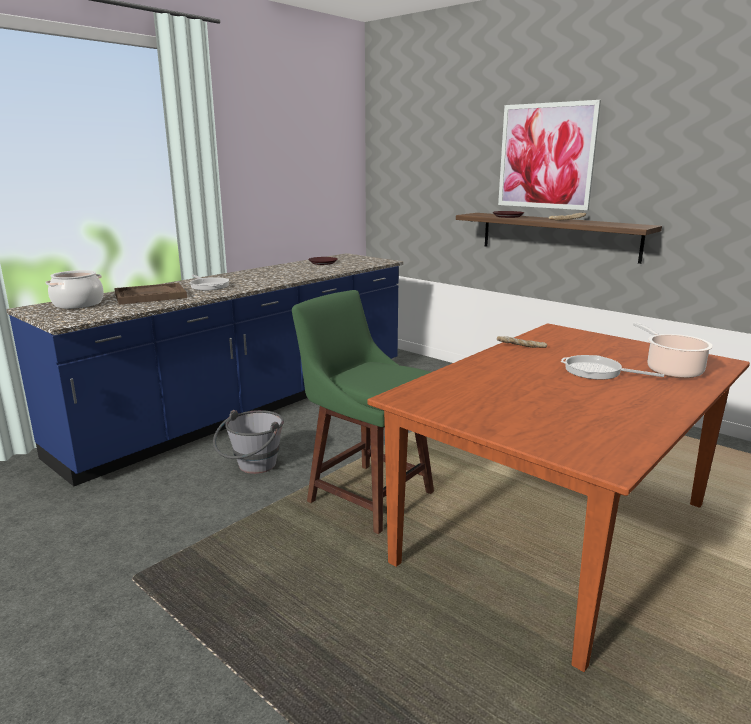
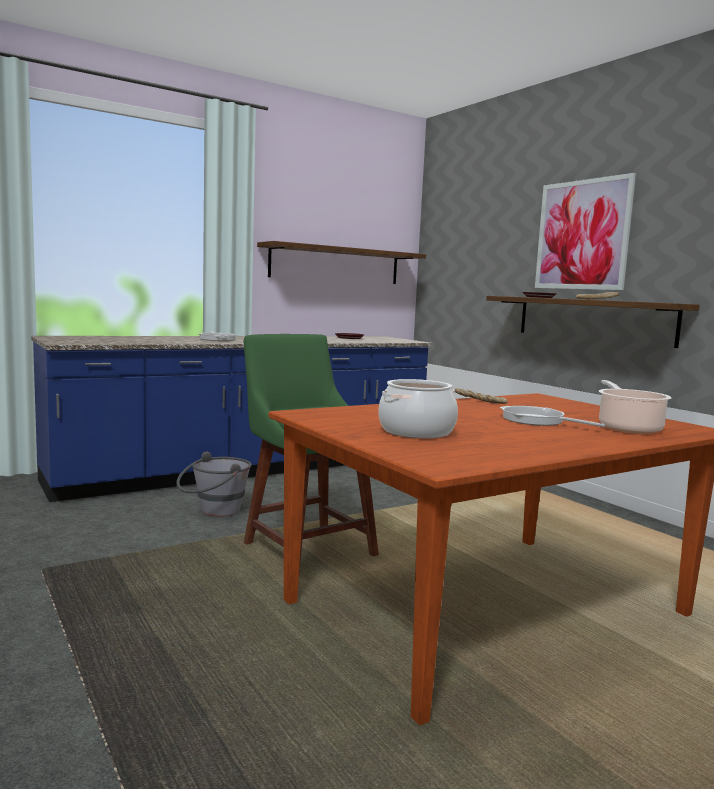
camera: 15 degrees right, 10 degrees down
(78, 304) = (90, 337): cooking pot -> cooking pot (416, 432)
(150, 296) = (157, 339): brown tray -> none
(294, 185) = (336, 265): none -> shelf

